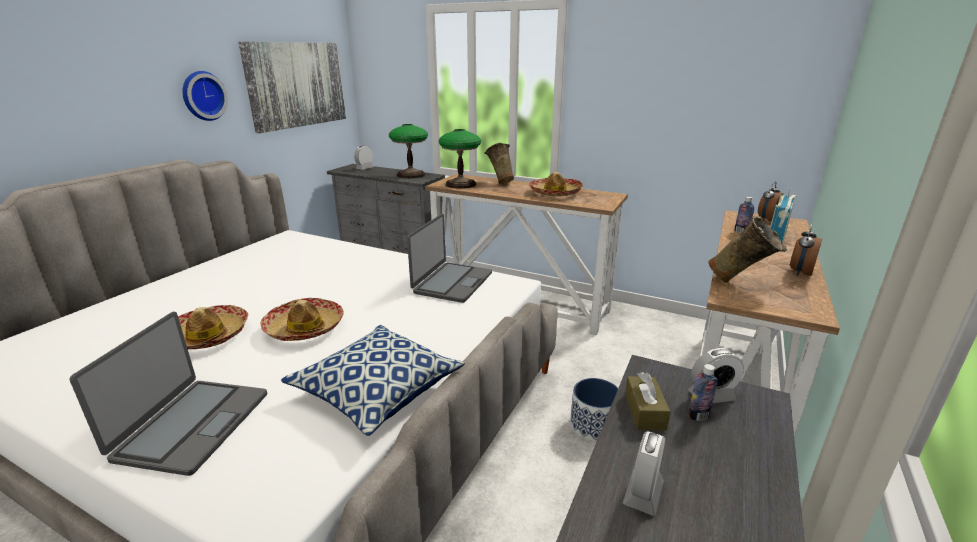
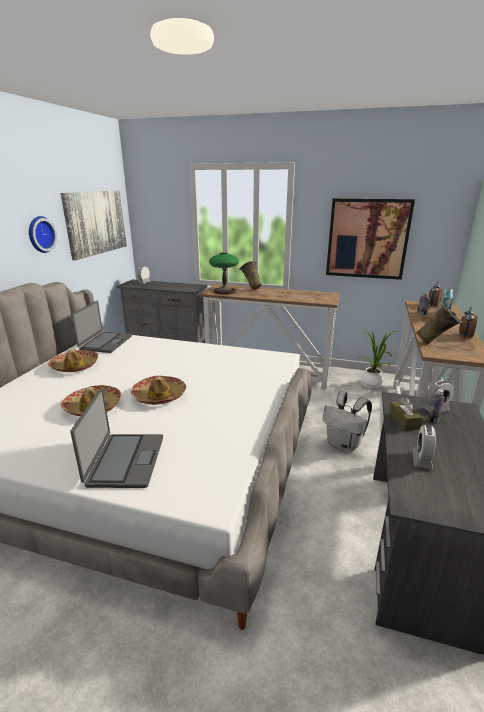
camera: 10 degrees left, 0 degrees up
(377, 391) = (233, 428): pillow -> none
(411, 175) = (182, 286): table lamp -> none
(452, 283) = (242, 359): laptop -> laptop (105, 343)
(555, 192) = (293, 294): hat -> hat (75, 366)
(593, 426) = (344, 445): planter -> white backpack
(669, 335) = (372, 385): none -> potted plant
(673, 114) = (367, 239): none -> picture

